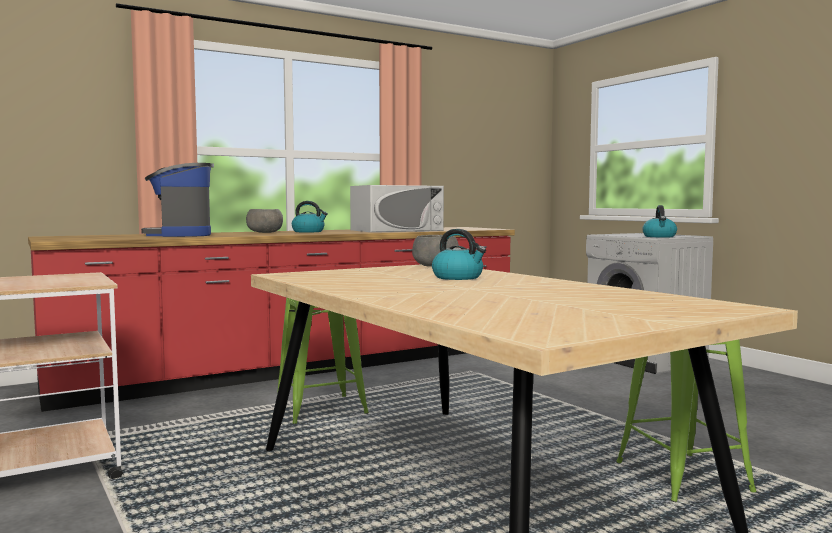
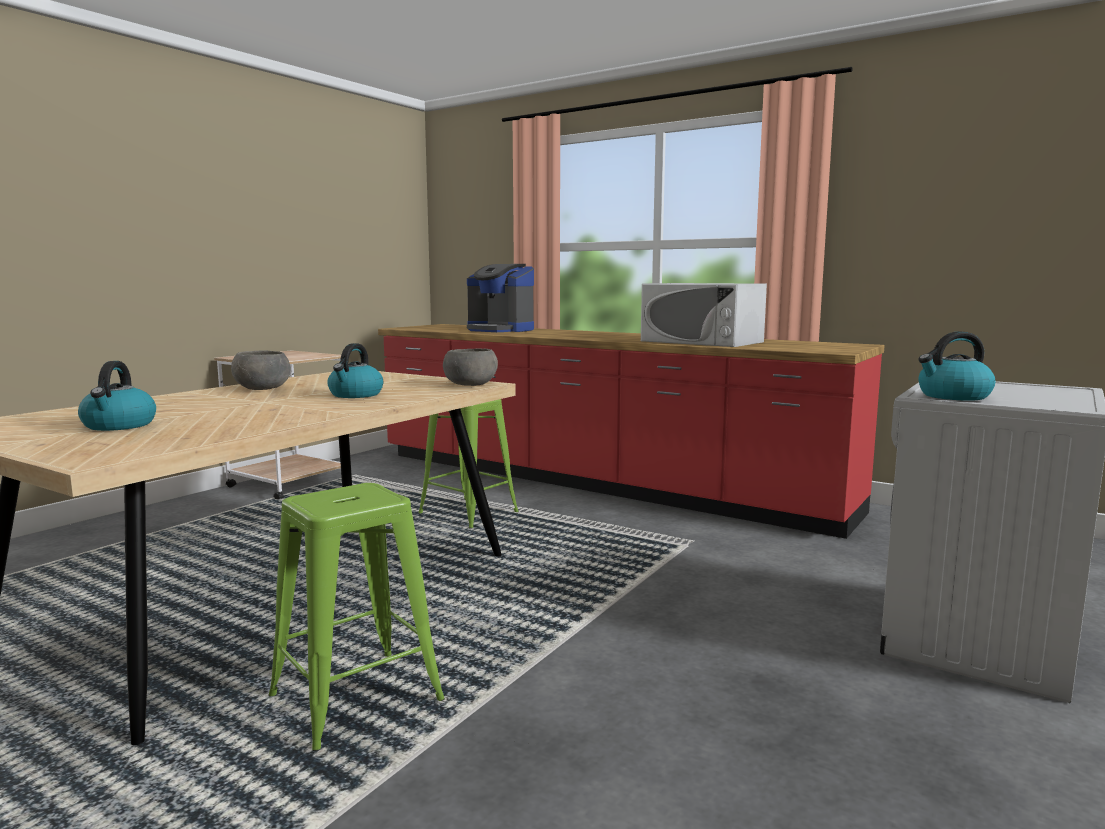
camera: 65 degrees right, 5 degrees up
(180, 235) = (500, 330): coffee machine -> coffee machine turned 105 degrees counterclockwise
(265, 232) = (577, 333): grey bowl -> grey bowl (263, 388)
(309, 231) = (612, 335): kettle -> kettle (119, 425)

